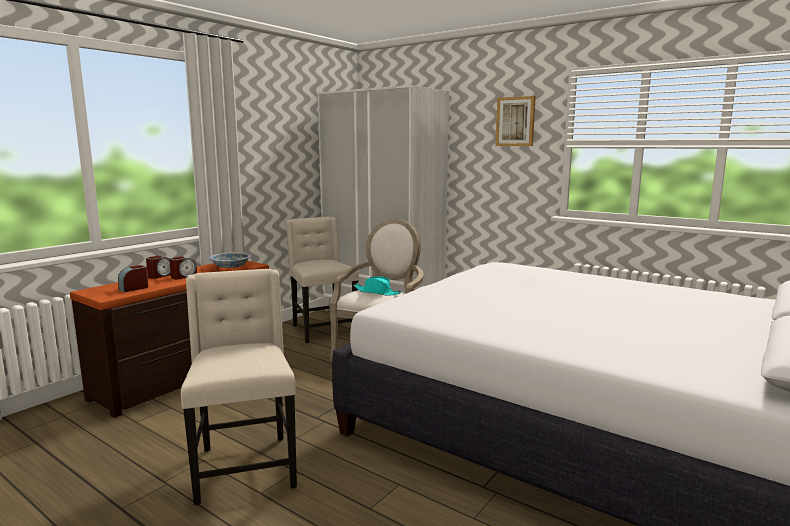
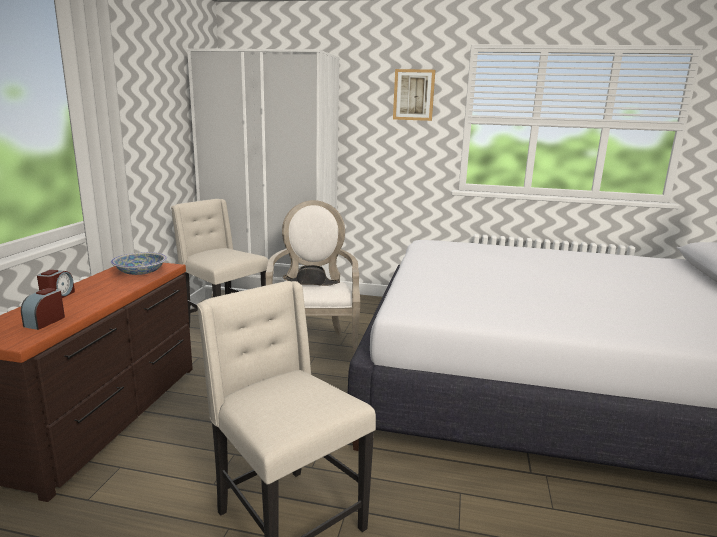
camera: 25 degrees left, 5 degrees up
(183, 276) = (94, 294): alarm clock -> none
(377, 292) = (311, 283): turquoise hat -> black hat

